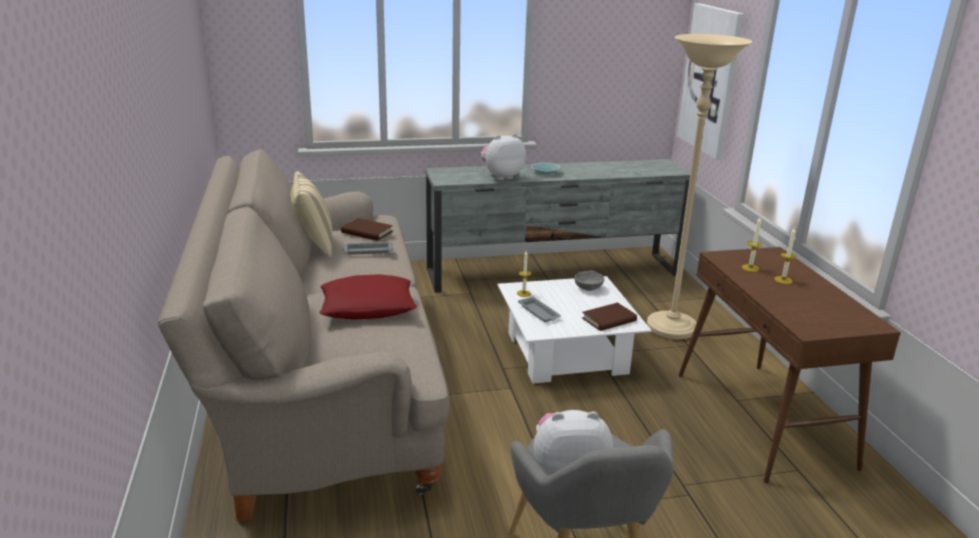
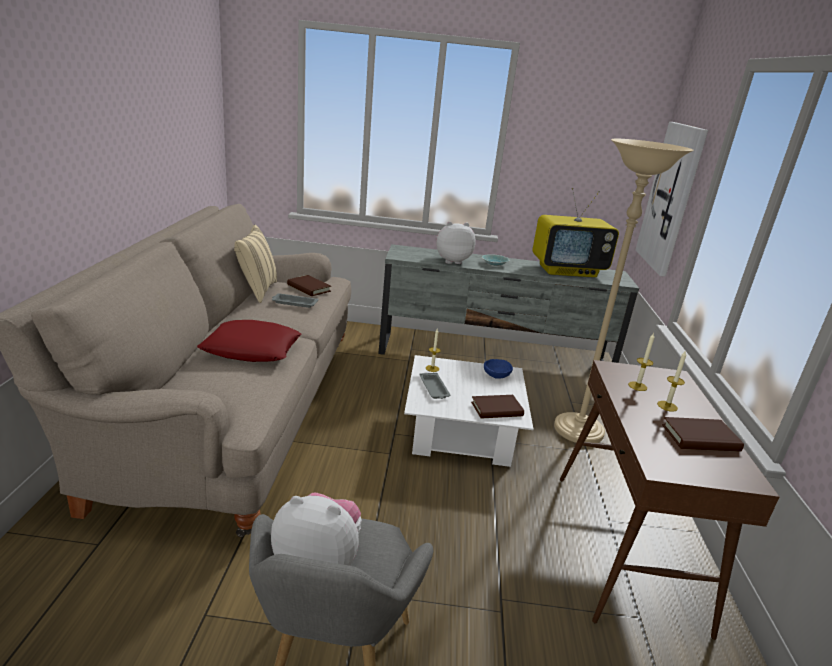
camera: 15 degrees right, 0 degrees up
(588, 288) = (496, 375): grey bowl -> blue bowl
(618, 168) = (568, 270): none -> television
(823, 301) = (700, 438): none -> brown book

